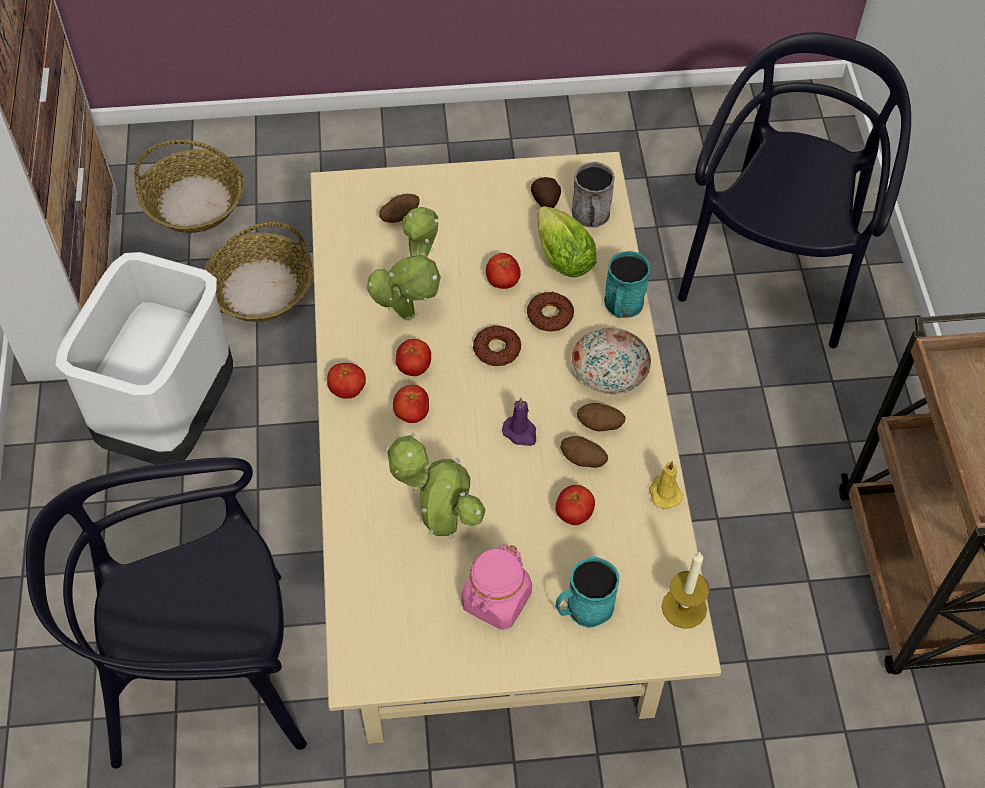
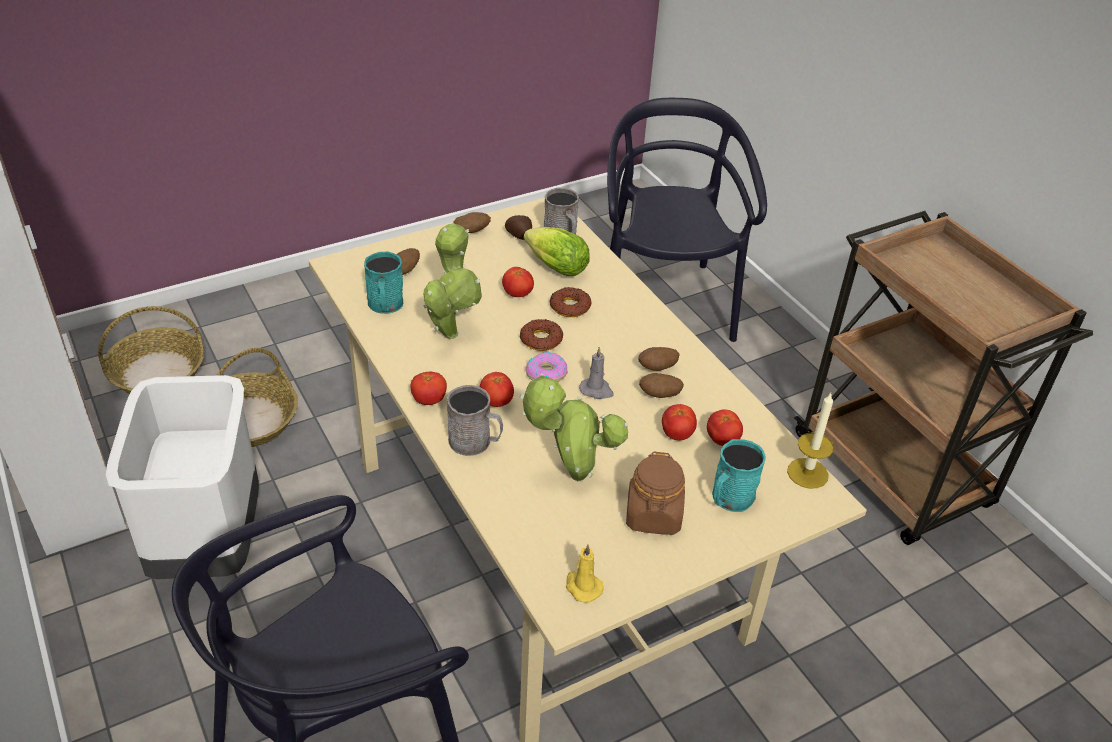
camera: 25 degrees left, 15 degrees down
(368, 455) = (475, 442): none -> grey mug
(414, 367) = (478, 369): tomato -> tomato (722, 440)
(480, 394) = (546, 373): none -> donut
(496, 600) = (653, 516): pink jar -> brown jar
(497, 181) = (472, 231): none -> potato
(520, 432) = (597, 390): purple candle -> grey candle
(610, 371) = (642, 331): plate -> none
(622, 306) = (623, 287): turquoise mug -> turquoise mug (385, 306)
(664, 492) = (738, 399): yellow candle -> yellow candle (582, 586)

